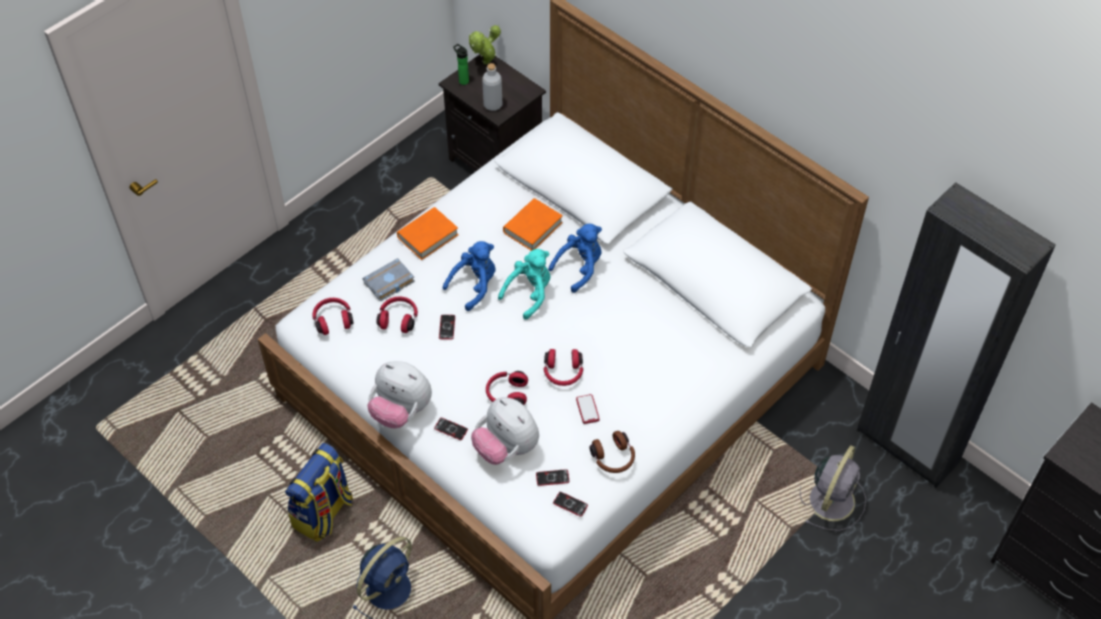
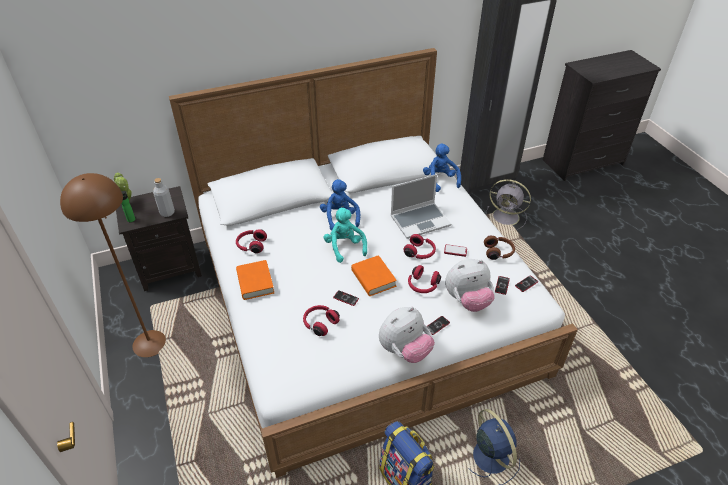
camera: 65 degrees left, 10 degrees down
(333, 320) = (293, 366): red headphones -> red headphones (251, 245)
(381, 205) = (149, 343): none -> brown floor lamp
(389, 283) = (282, 318): grey book -> none
(474, 285) = (318, 272): blue plush toy -> blue plush toy (440, 180)
(532, 227) = (290, 228): orange book -> orange book (373, 278)
(625, 353) = (420, 220): none -> laptop
(832, 498) = (507, 217): grey fan -> grey fan turned 150 degrees clockwise

